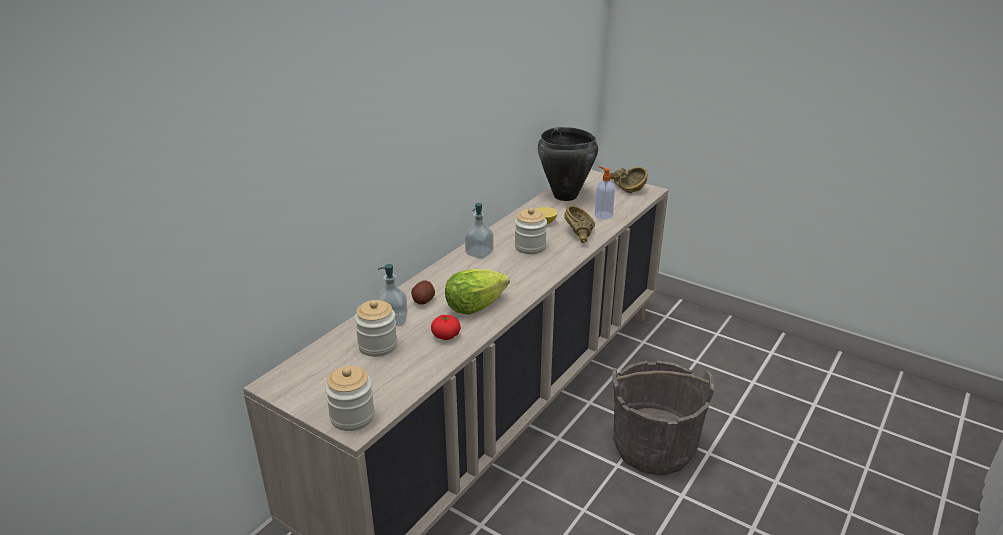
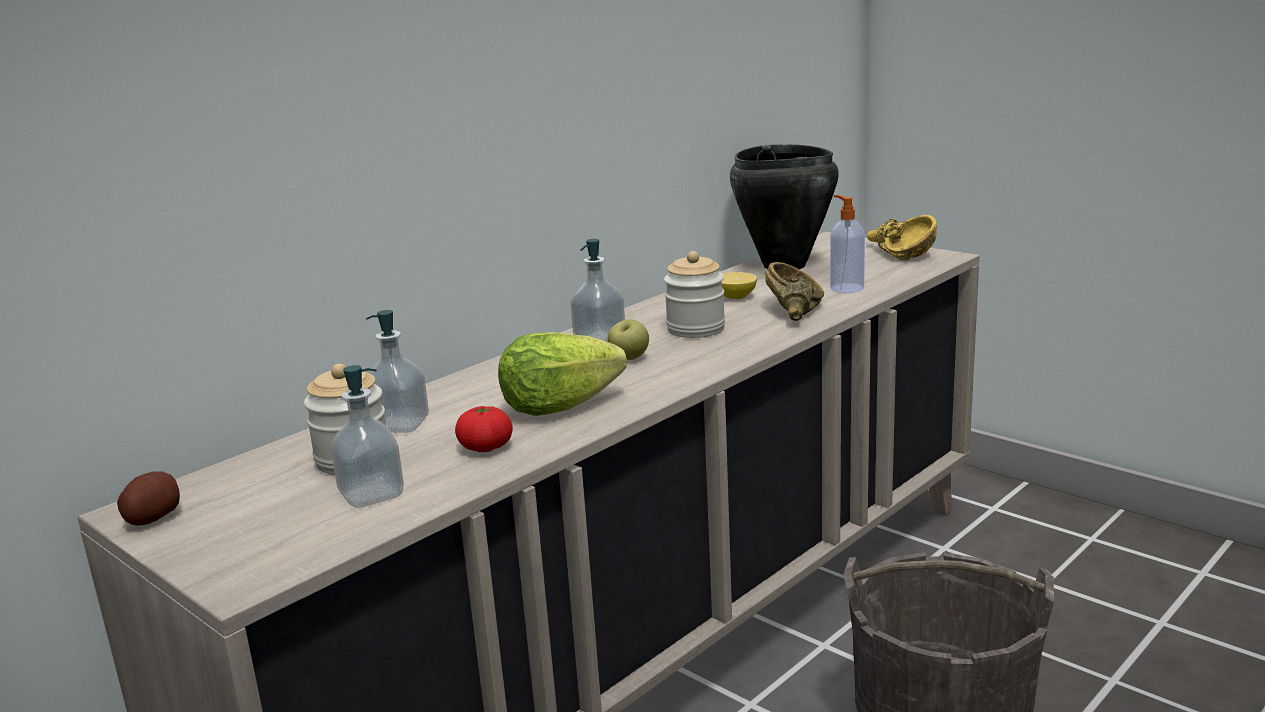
camera: 10 degrees right, 10 degrees down
(352, 416) = (246, 564): jar -> none
(398, 369) = (371, 494): none -> soap dispenser
(423, 300) = (468, 398): potato -> potato (153, 518)
(501, 270) = (629, 358): none -> apple
(624, 187) = (897, 253): brown bowl -> yellow bowl

